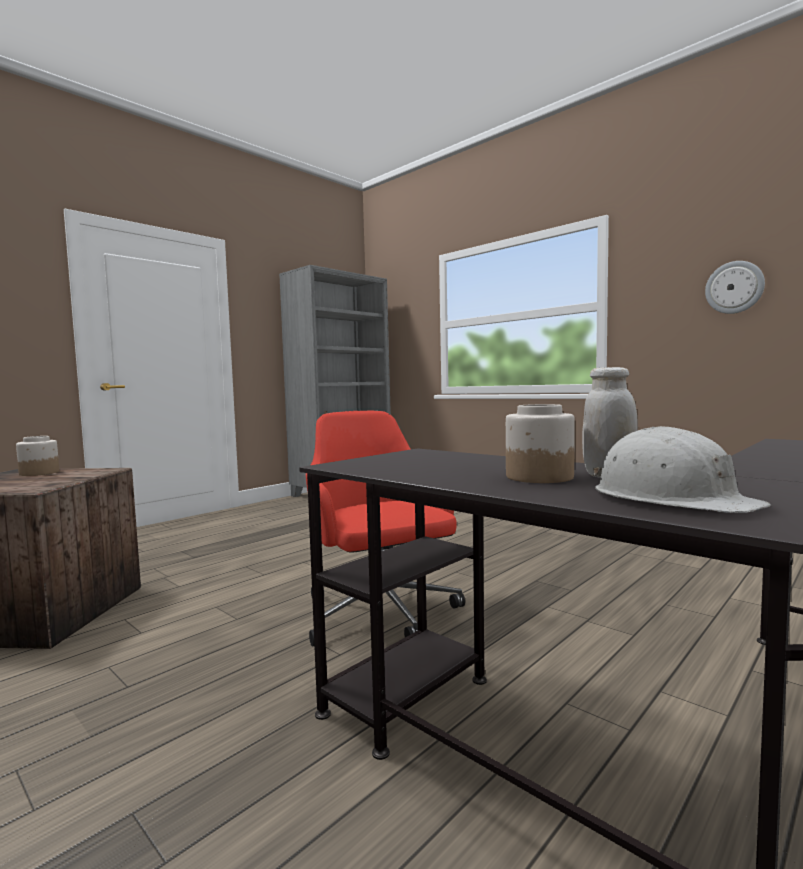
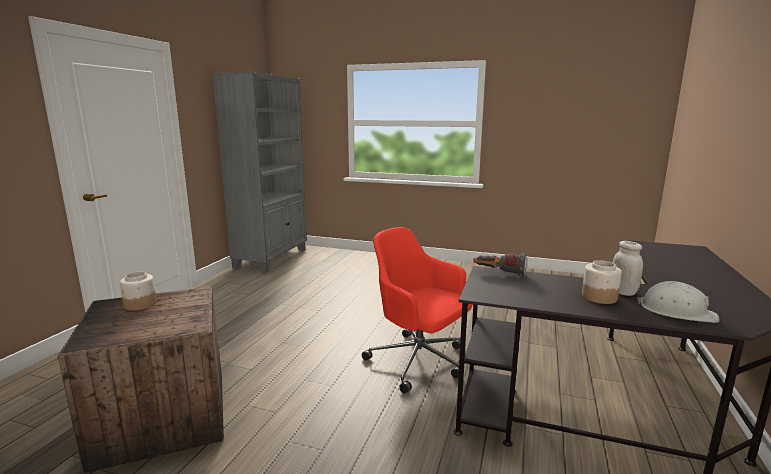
camera: 25 degrees left, 10 degrees up
(433, 453) = (499, 273): none -> flashlight
(734, 287) = (562, 123): wall clock -> none

